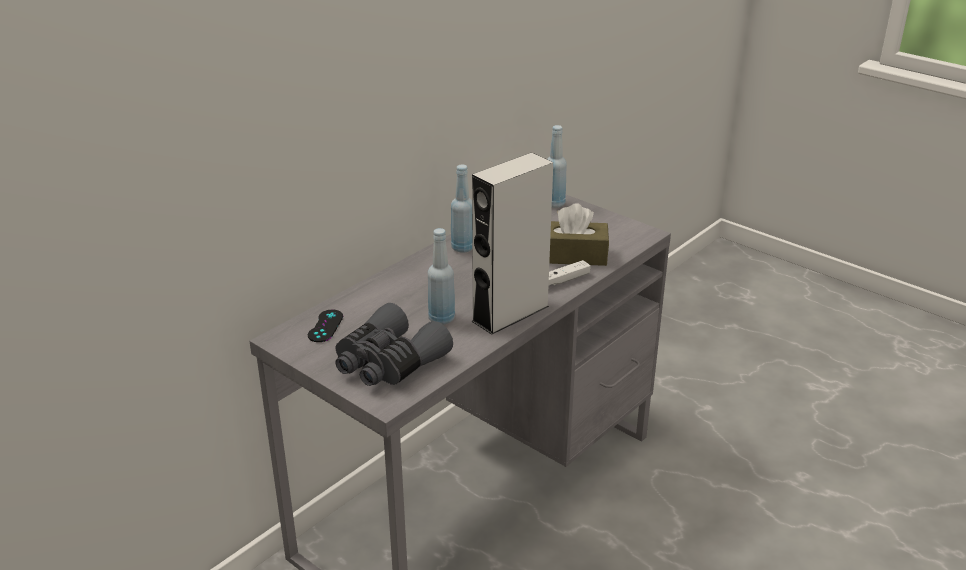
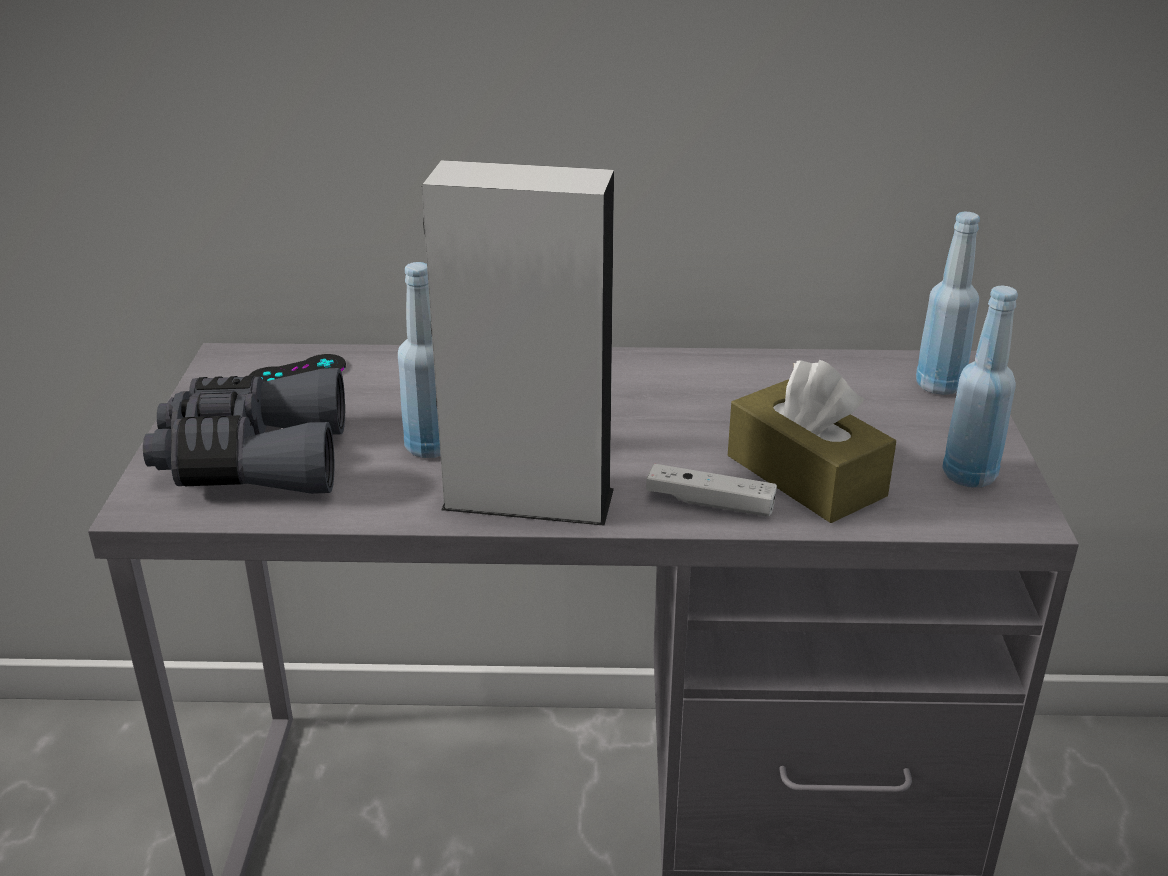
camera: 50 degrees right, 0 degrees up
(462, 248) = (662, 373): blue bottle -> blue bottle (969, 475)

